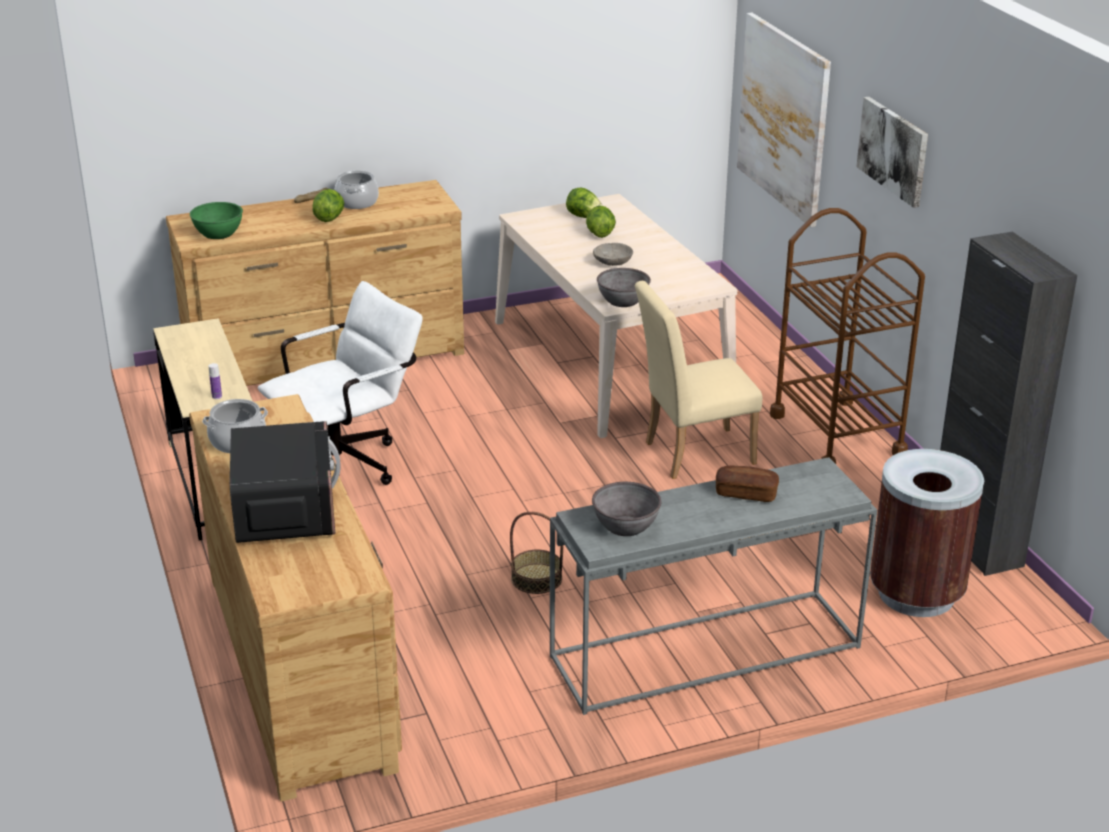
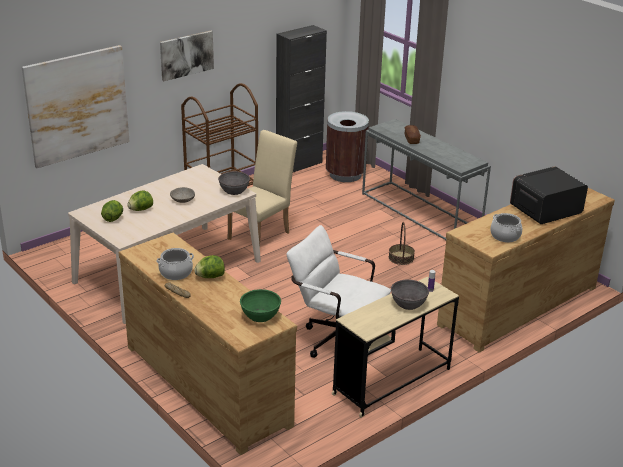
camera: 110 degrees left, 0 degrees up
(626, 526) = (457, 158): grey bowl -> grey bowl (408, 304)
(691, 453) = (262, 234): beige chair -> beige chair turned 105 degrees counterclockwise

